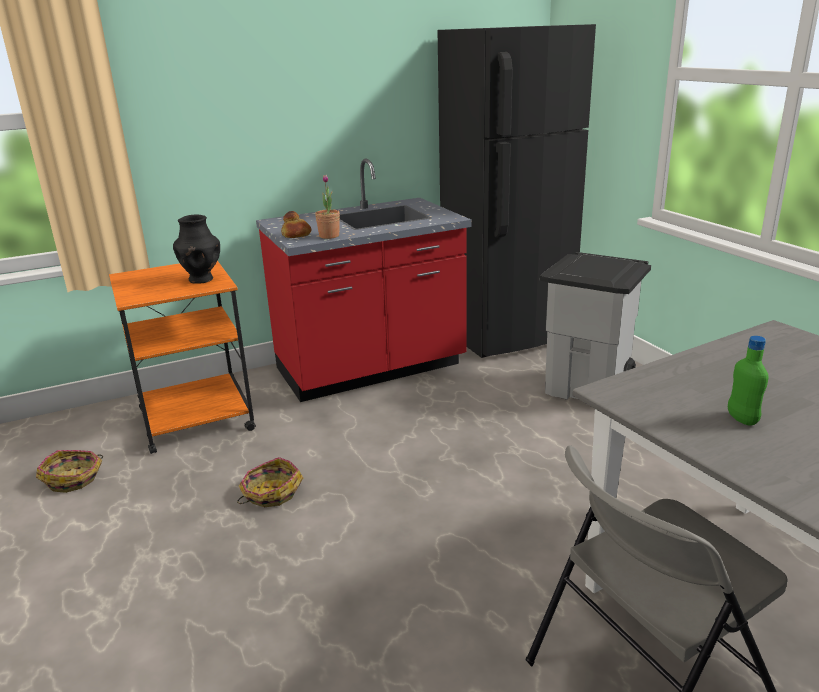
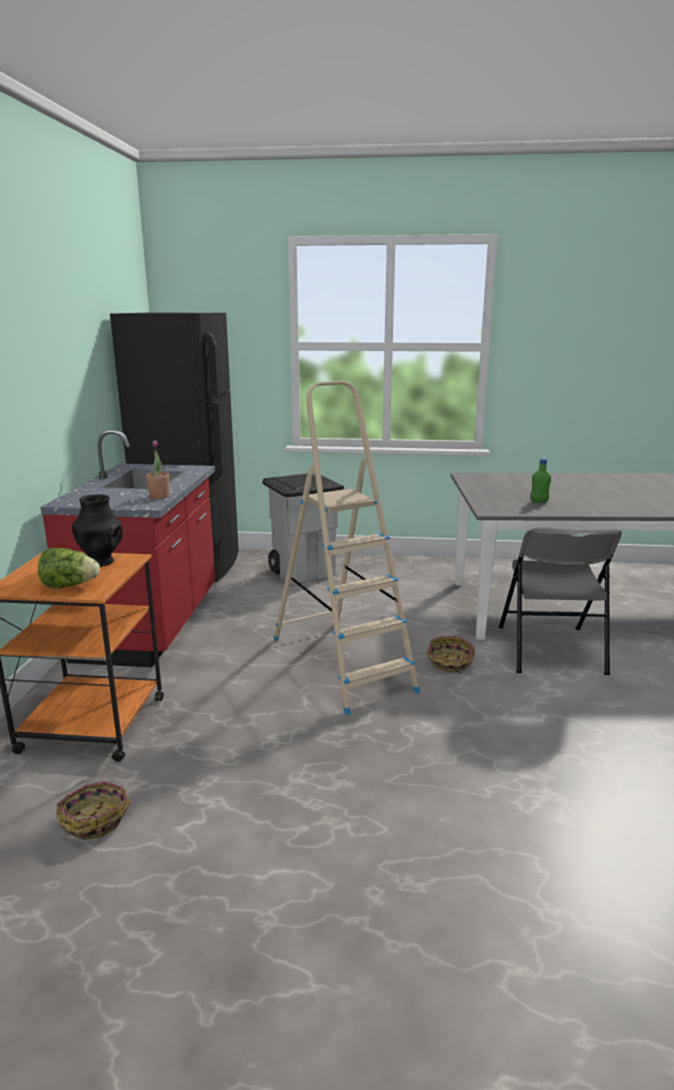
camera: 60 degrees left, 5 degrees down
(140, 289) = (70, 586): none -> lettuce
(271, 493) = (271, 712): basket -> basket (449, 663)
(296, 235) = (131, 503): bread -> none
(403, 497) = (342, 663): none -> beige step ladder

